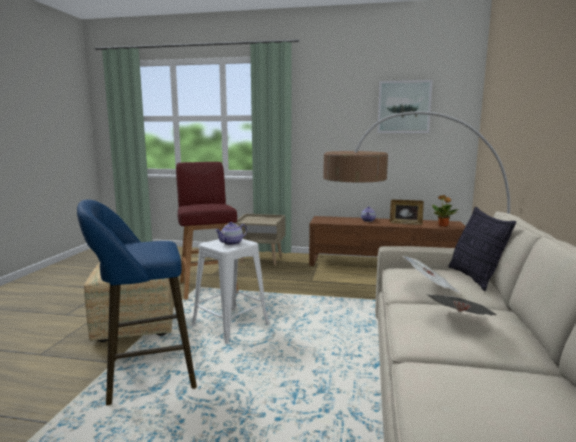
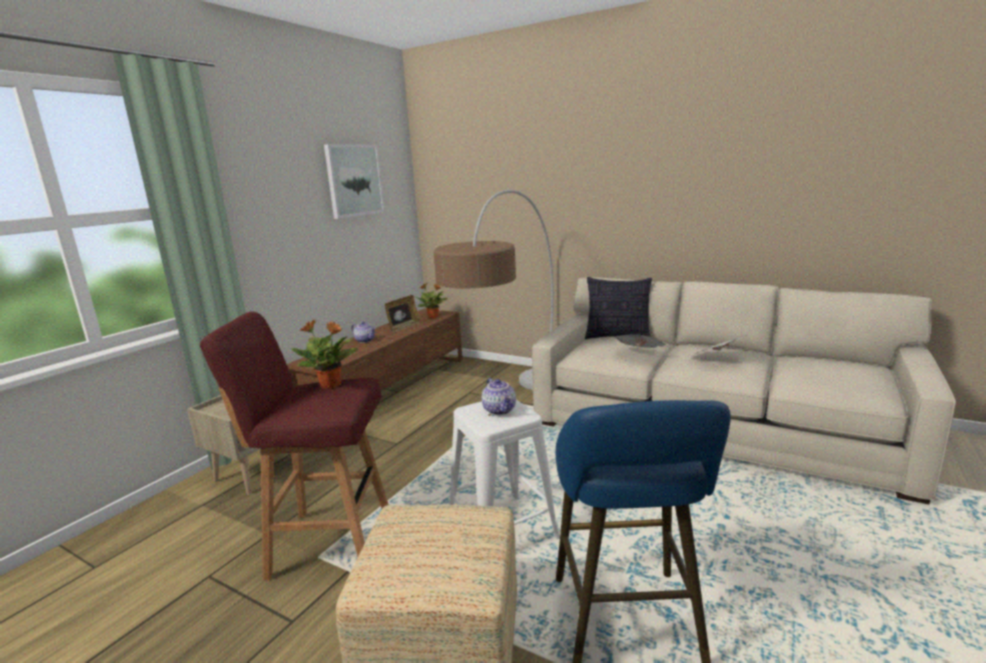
camera: 70 degrees left, 5 degrees up
(215, 204) = (331, 385): none -> potted plant

